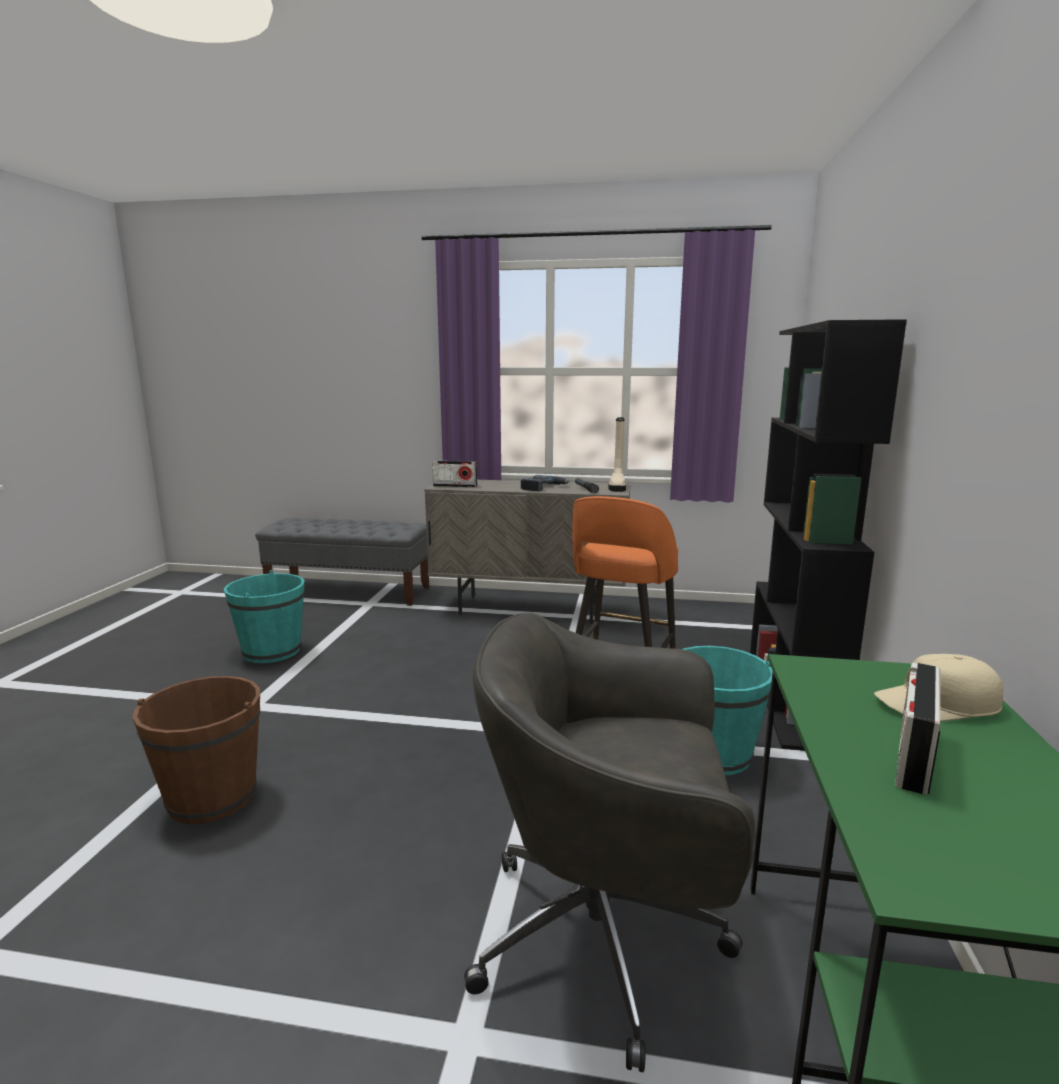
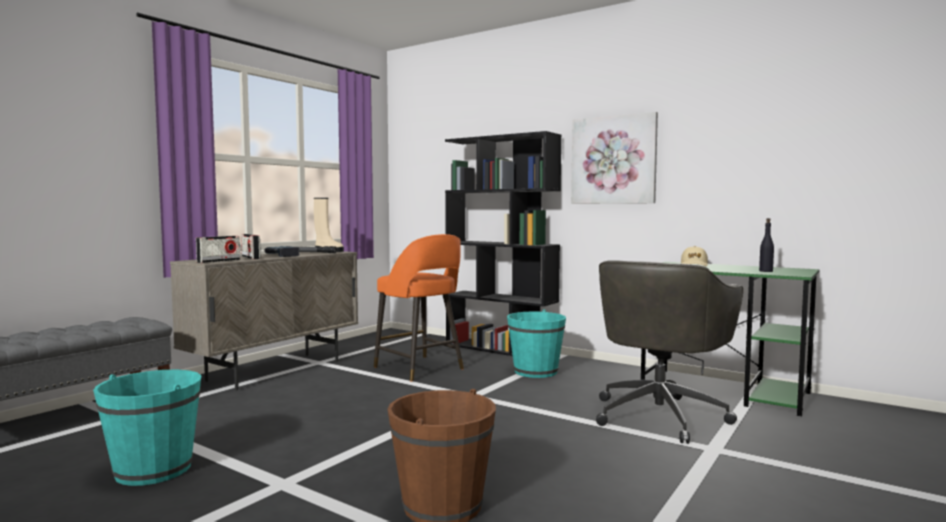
camera: 65 degrees left, 10 degrees down
(913, 757) = (730, 268): radio -> radio (251, 257)
(935, 818) = (766, 271): none -> black bottle
(953, 386) = (613, 160): none -> picture

